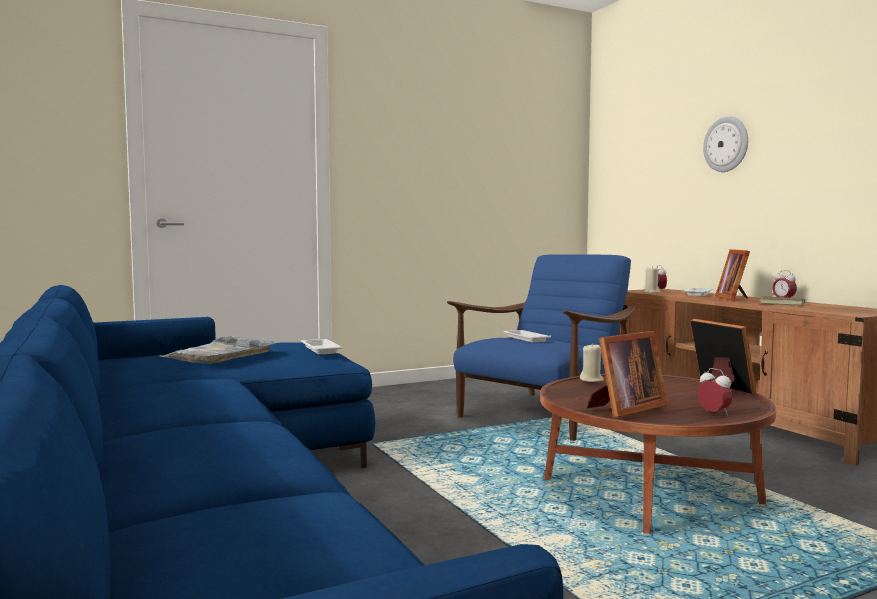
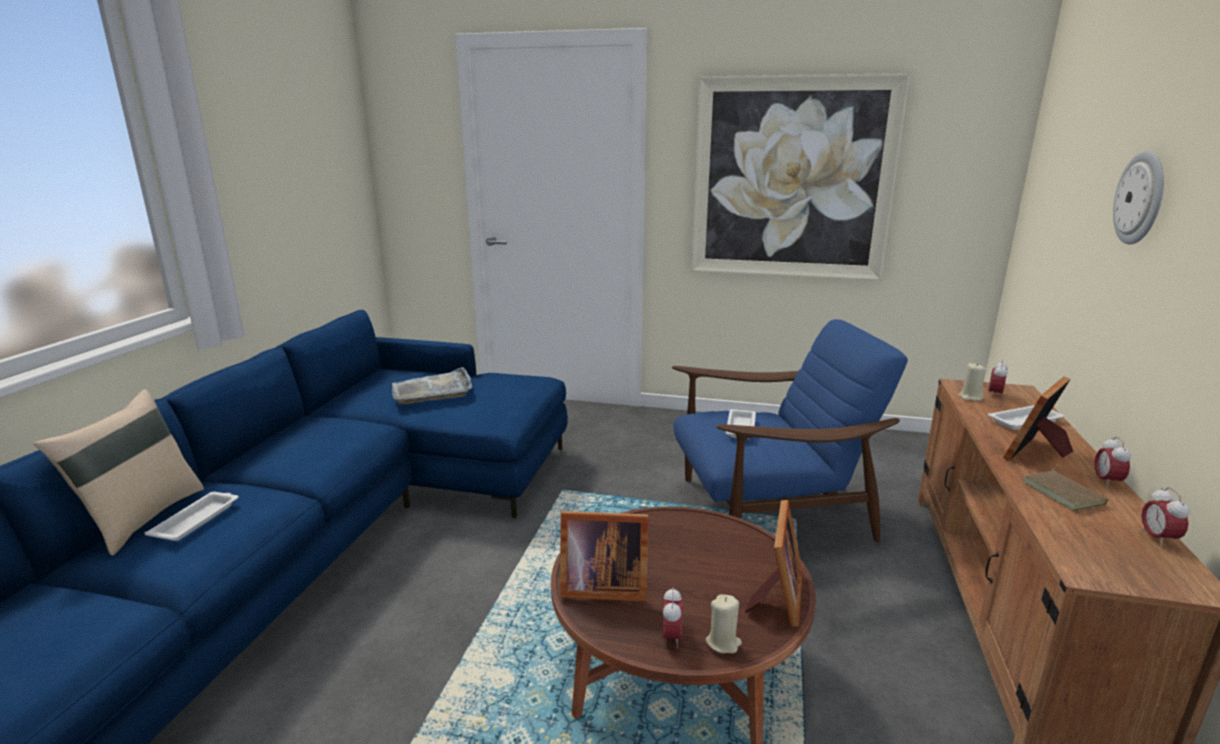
camera: 40 degrees right, 15 degrees up
(111, 464) = (141, 518): none -> beige pillow
(320, 349) = (512, 401): white tray -> white tray (197, 520)
(449, 164) = (791, 179): none -> picture
(591, 380) = (683, 521): beige candle -> beige candle (723, 643)
(846, 306) = (1157, 539): none -> alarm clock

